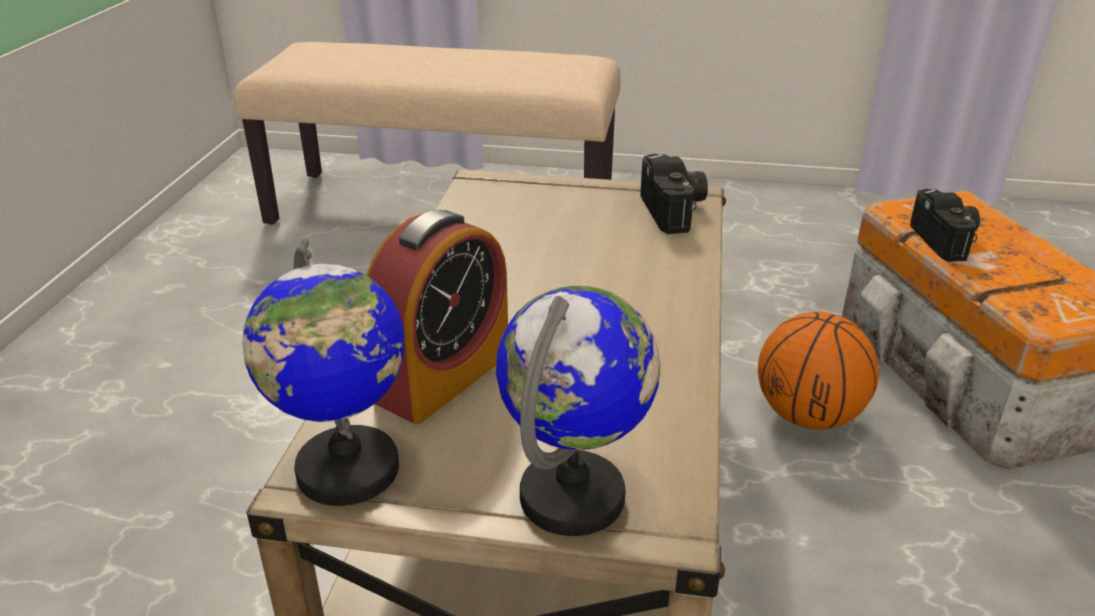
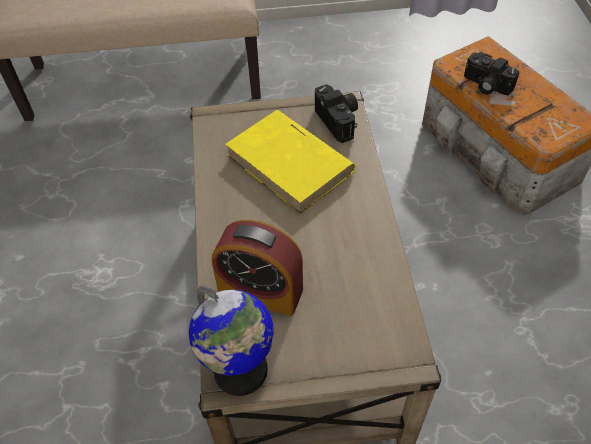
camera: 15 degrees left, 20 degrees up
(443, 377) = (260, 291): alarm clock -> alarm clock turned 90 degrees clockwise
(573, 244) = (290, 164): none -> yellow book
(574, 497) = (360, 356): globe -> none
(807, 416) = (419, 203): basketball -> none
(947, 240) = (485, 85): camera -> camera turned 150 degrees clockwise

